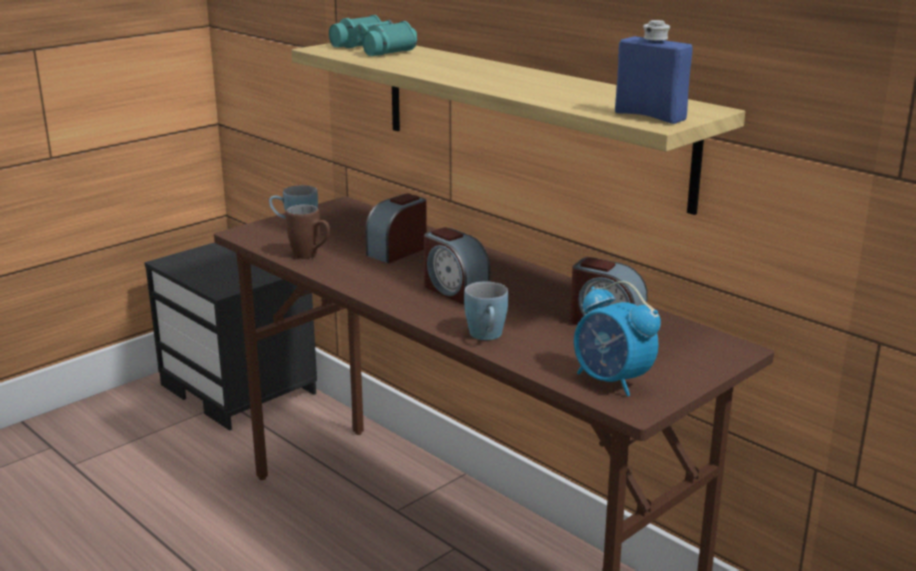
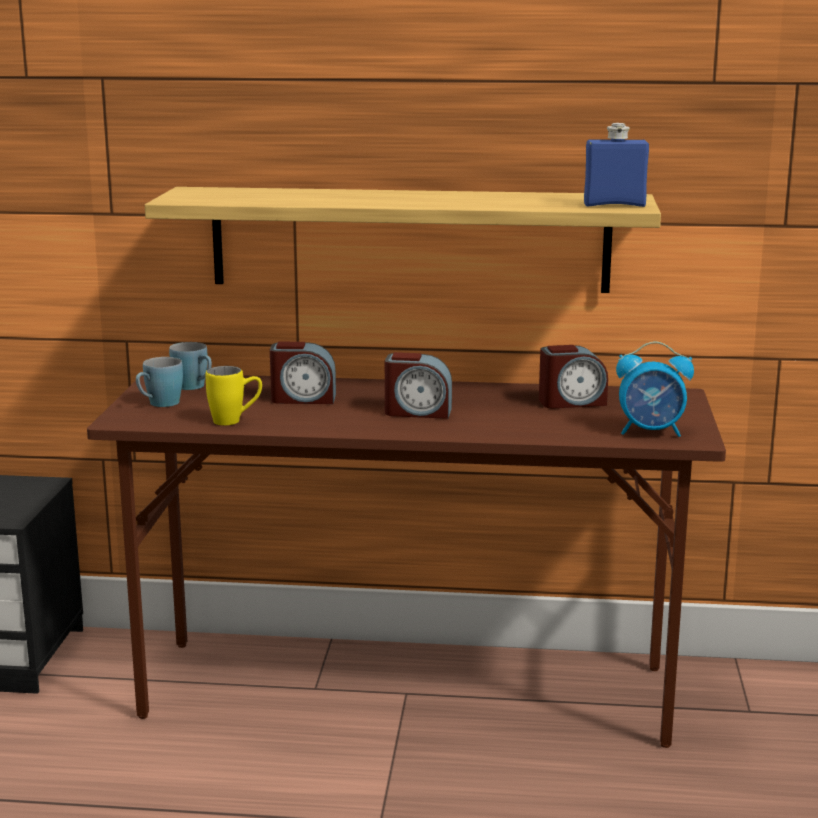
camera: 40 degrees left, 5 degrees down
(311, 256) = (235, 421): brown mug -> yellow mug
(377, 49) = (229, 193): turquoise binoculars -> none
(398, 251) = (303, 399): alarm clock -> alarm clock turned 90 degrees counterclockwise
(487, 337) = (513, 432): blue mug -> blue mug (195, 387)

